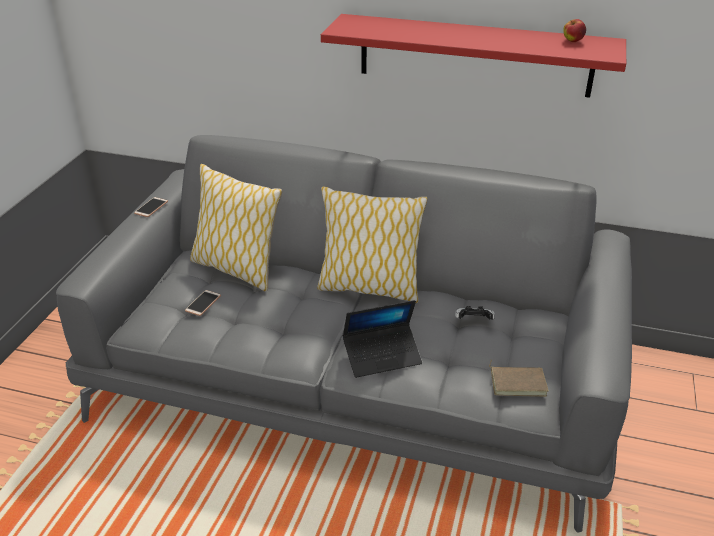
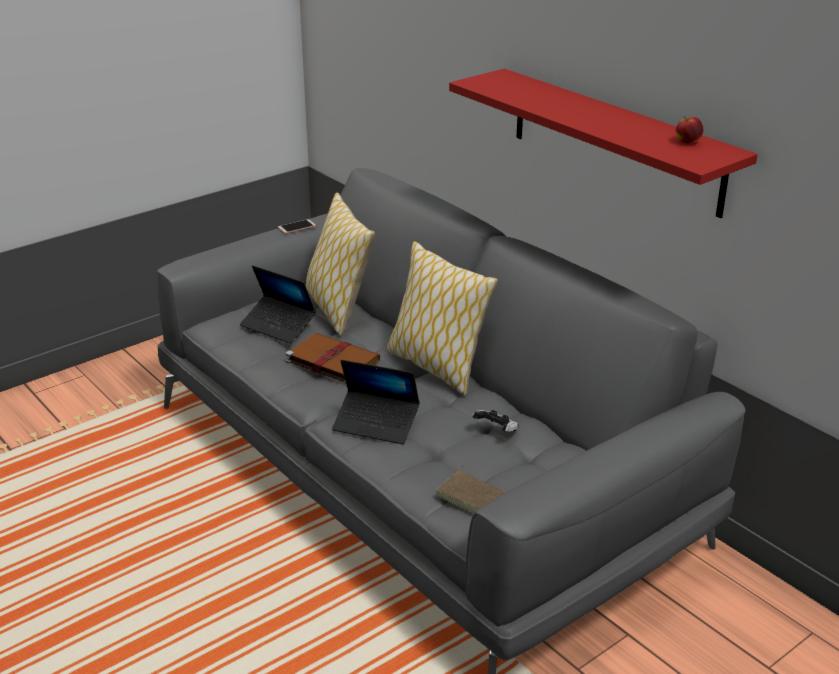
camera: 35 degrees right, 5 degrees down
(203, 303) = (278, 325): phone -> laptop
(284, 316) = (331, 360): none -> brown book

